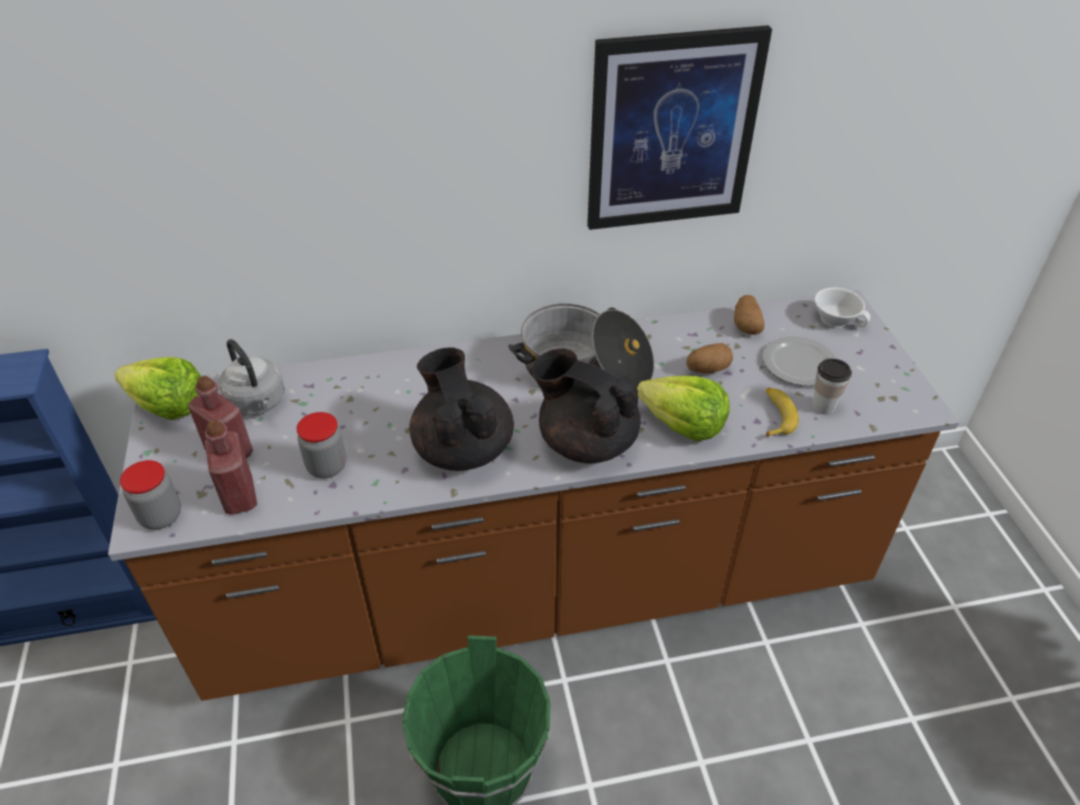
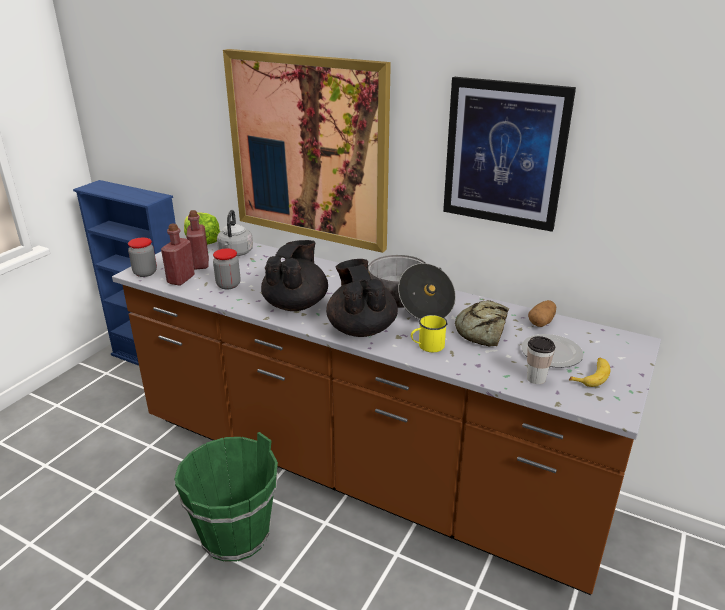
camera: 40 degrees right, 15 degrees down
(342, 200) = (308, 150): none -> picture
(683, 425) = (427, 346): lettuce -> yellow mug
(707, 369) = (482, 330): potato -> bread
(775, 416) = (494, 368): banana -> banana (591, 376)
(837, 318) = (617, 344): white cup -> none

